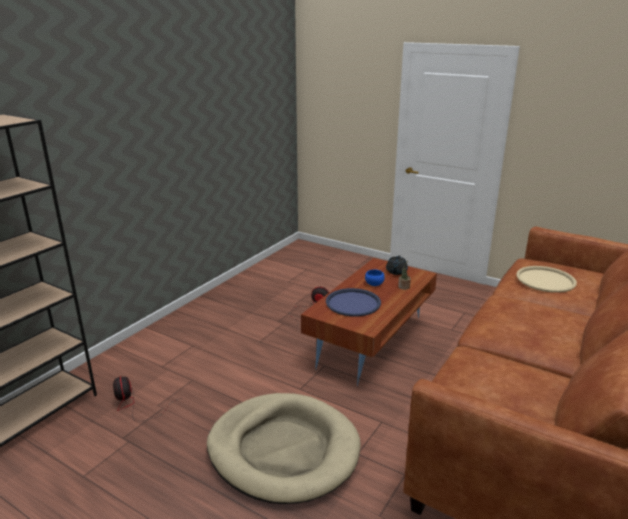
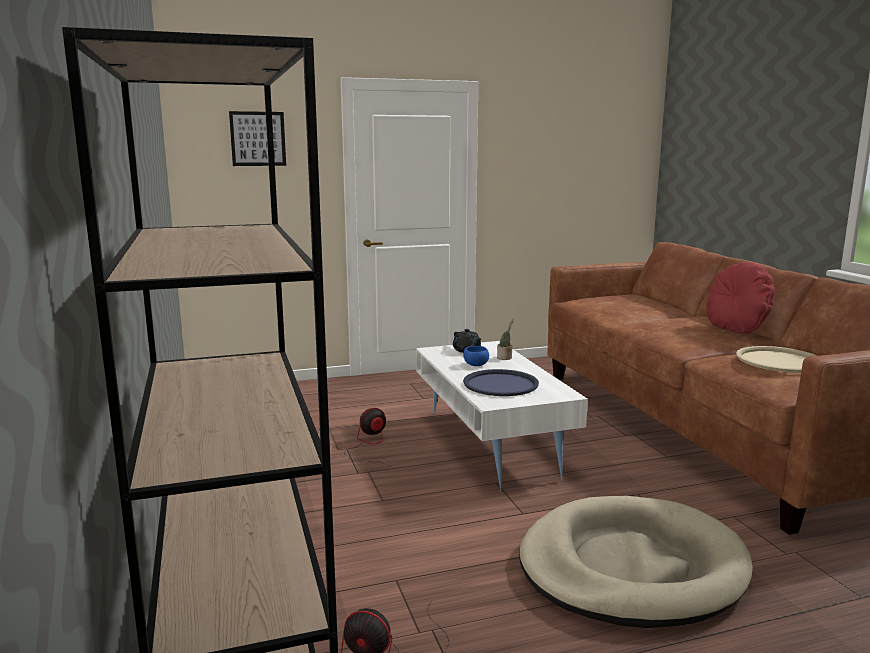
camera: 50 degrees left, 10 degrees down
(345, 85) = (258, 139): none -> picture
(371, 343) = (492, 444): brown coffee table -> white coffee table
(545, 280) = (618, 306): beige tray -> beige tray (779, 361)
(568, 343) = (736, 330): none -> red pillow

